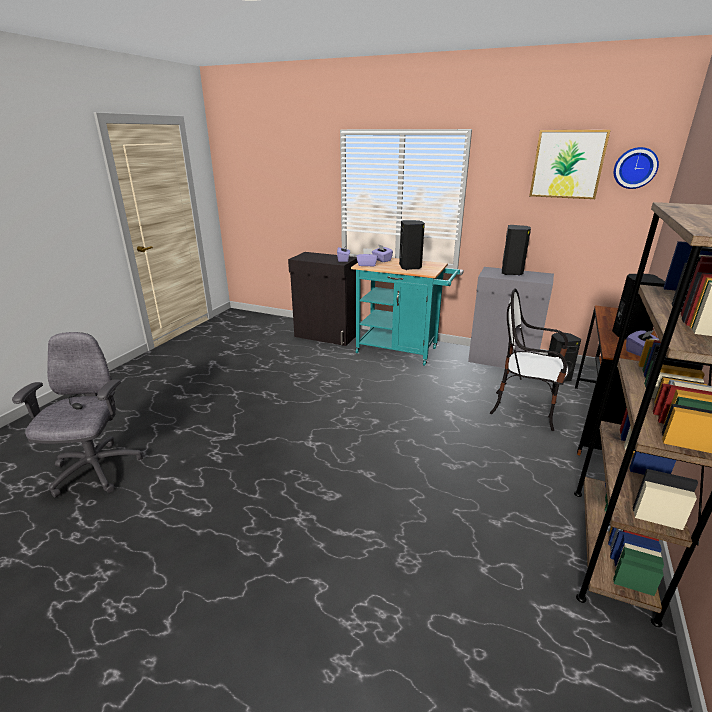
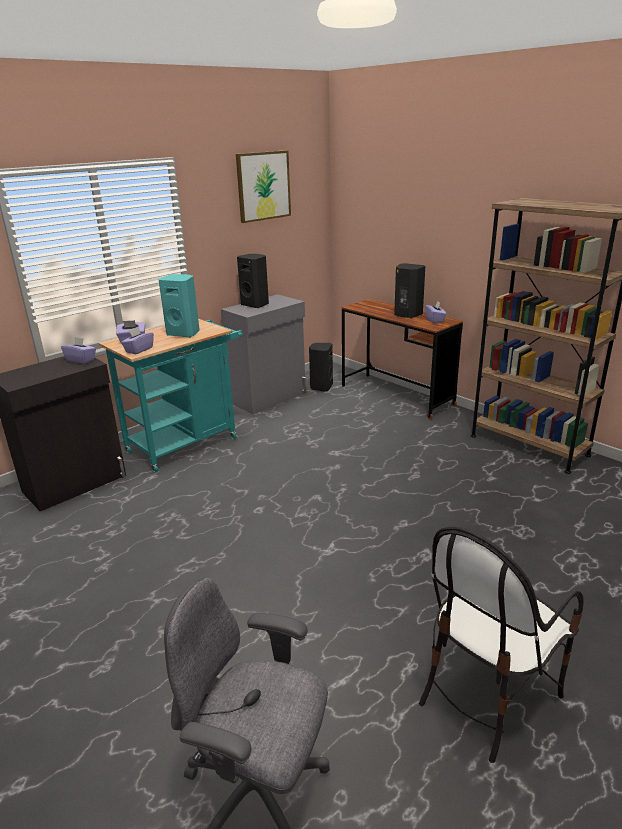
camera: 65 degrees left, 0 degrees up
(410, 267) = (184, 333): black speaker -> turquoise speaker
(525, 409) = (357, 416): chair -> chair (487, 694)
(635, 168) = (307, 183): wall clock -> none

